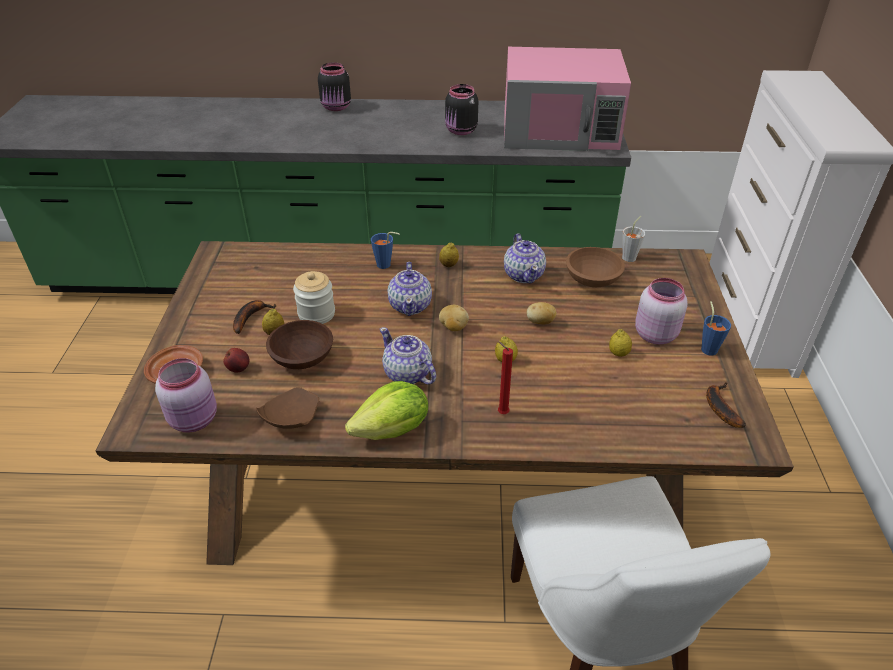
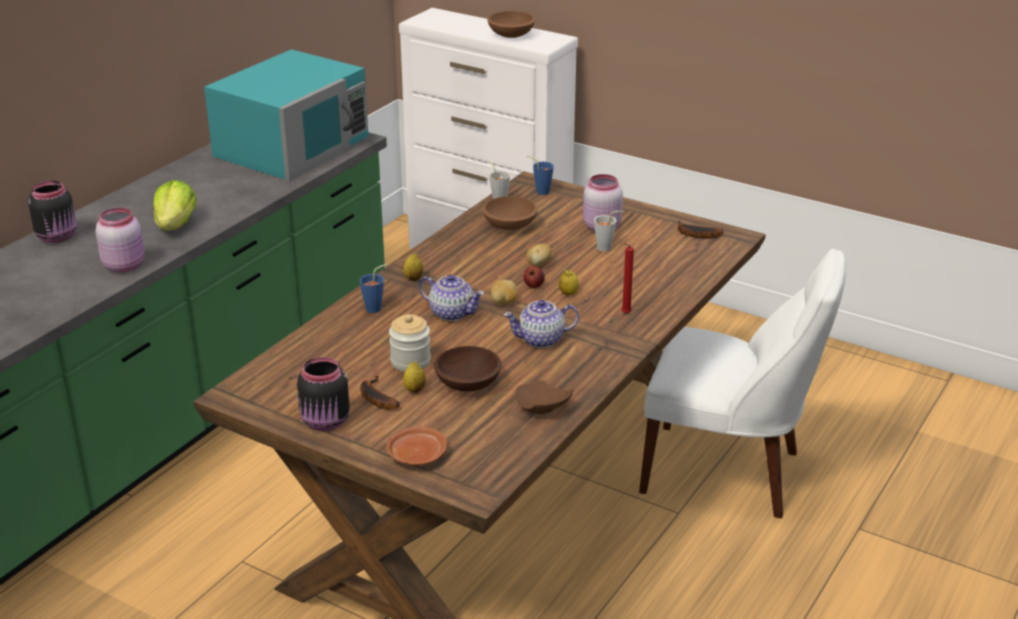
camera: 60 degrees left, 10 degrees down
(195, 419) = (496, 456): pink jar -> pink jar (125, 265)
(239, 368) = (448, 419): apple -> apple (533, 286)
(393, 430) = (601, 364): lettuce -> lettuce (176, 225)
(461, 131) = (224, 189): black jar -> black jar (326, 422)
(524, 274) = (469, 250): teapot -> none
(560, 129) = (293, 146): pink microwave -> turquoise microwave
(618, 353) = (607, 248): lemon -> grey cup
(708, 347) = (635, 214): blue cup -> blue cup (540, 191)
(832, 121) = (511, 35): none -> brown bowl

